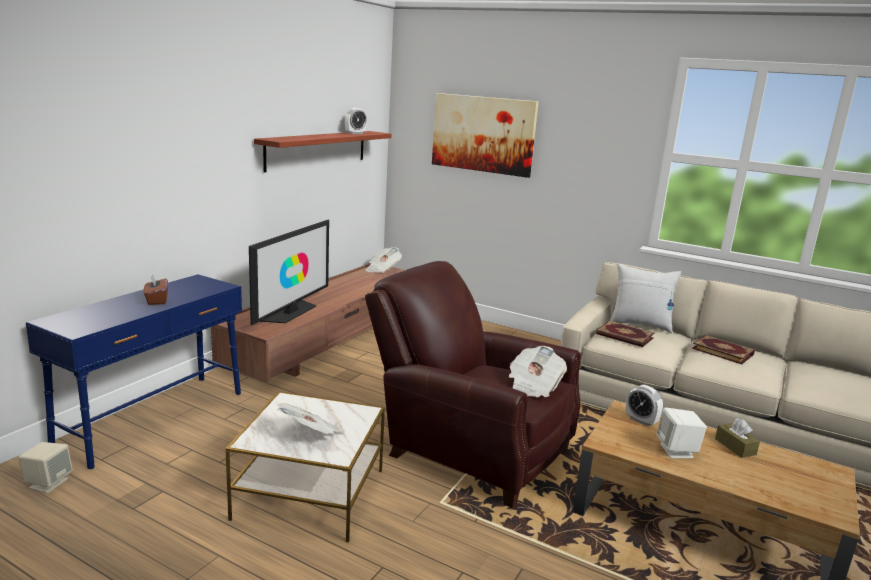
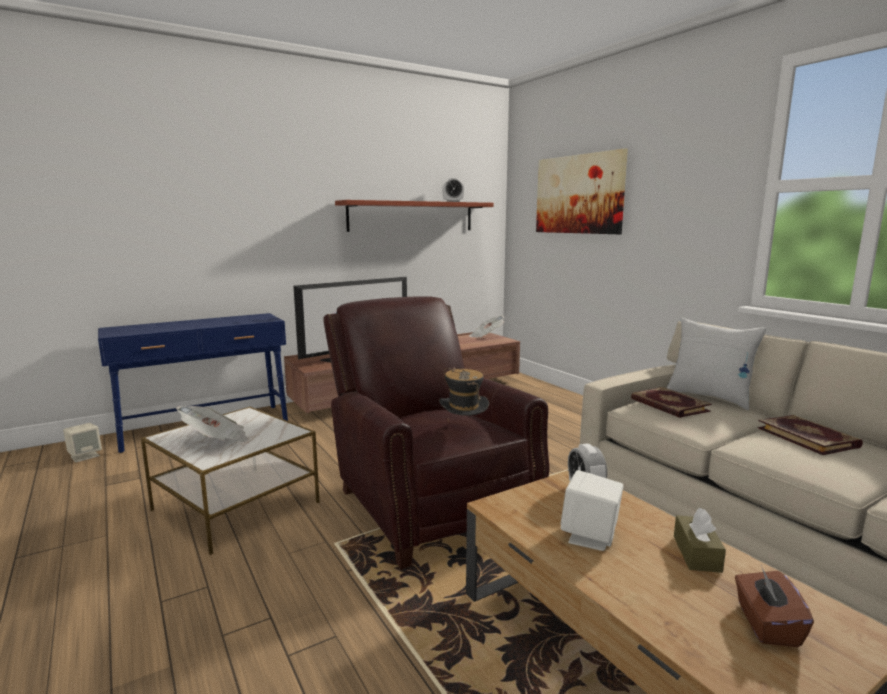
camera: 30 degrees right, 5 degrees down
(156, 300) = (204, 323): brown tissue box -> brown tissue box (766, 625)
(533, 387) = (463, 431): newspaper -> hat

